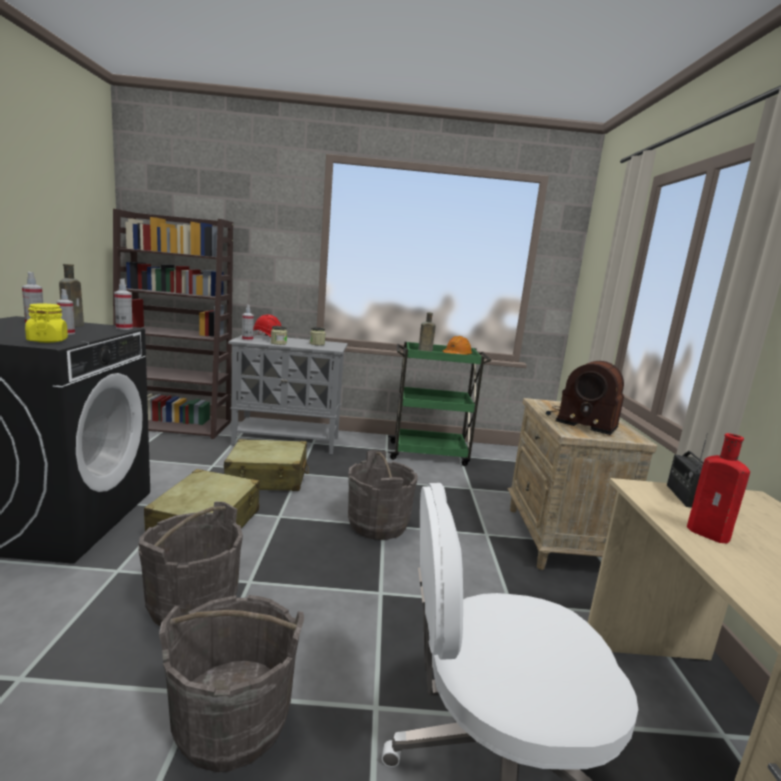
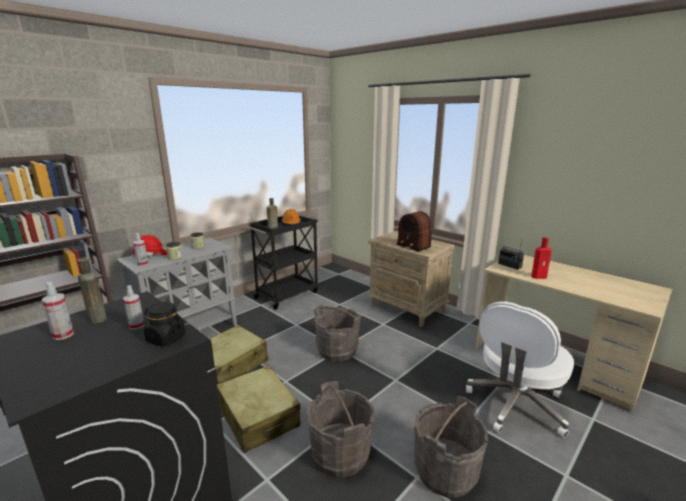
camera: 45 degrees left, 5 degrees up
(47, 341) = (166, 338): yellow jar -> black jar
(124, 328) = (141, 299): spray bottle -> none
(430, 454) = (287, 294): green cart -> black cart
(580, 421) = (414, 244): radio -> radio turned 60 degrees clockwise

